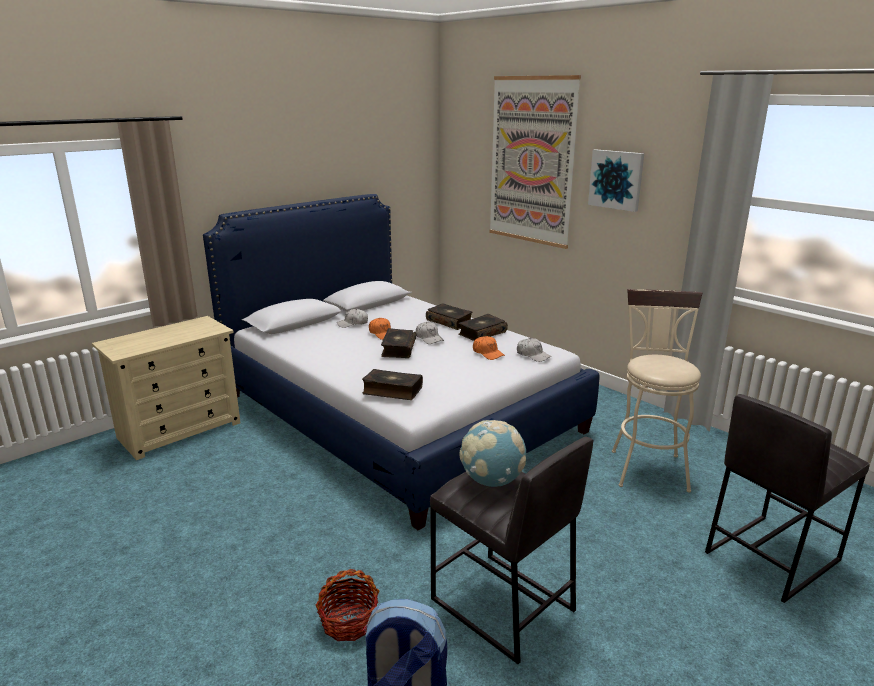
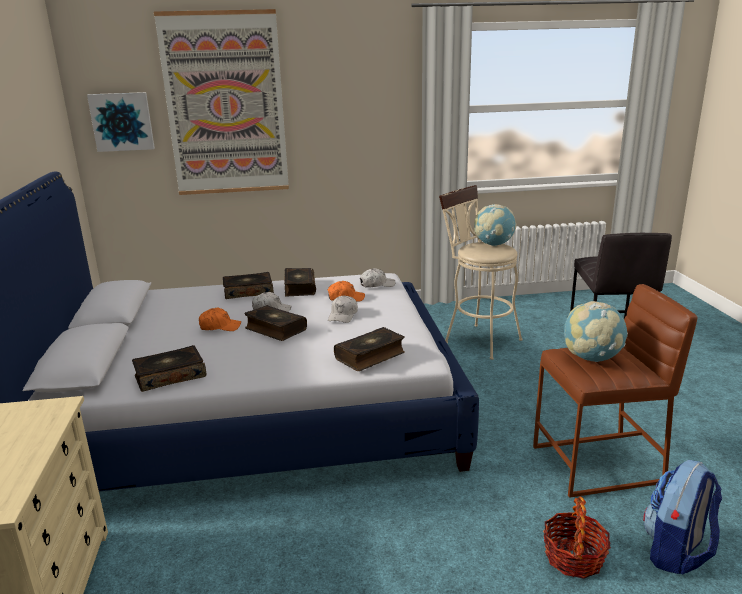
camera: 55 degrees left, 0 degrees up
(301, 346) = (170, 376): none -> book
(353, 323) = (160, 334): white cap -> white cap (343, 315)
(502, 606) = (598, 464): grey stool -> brown stool
(616, 179) = (333, 110): picture -> picture (122, 122)
(677, 364) = (493, 244): none -> globe

